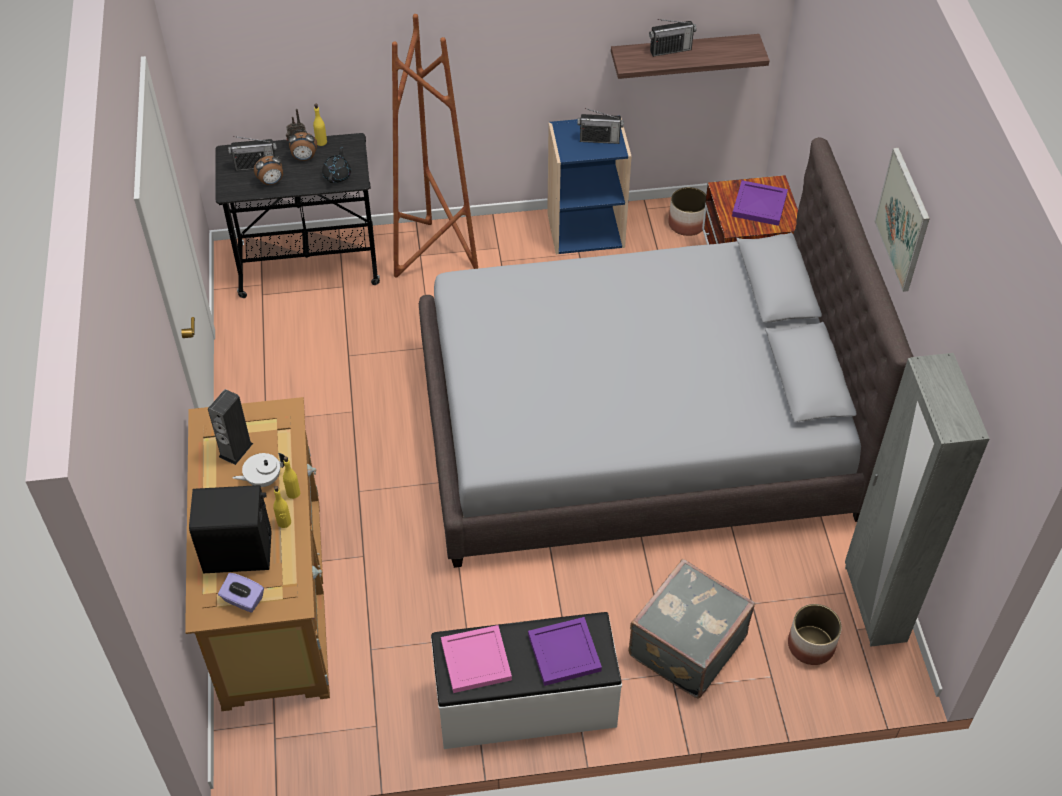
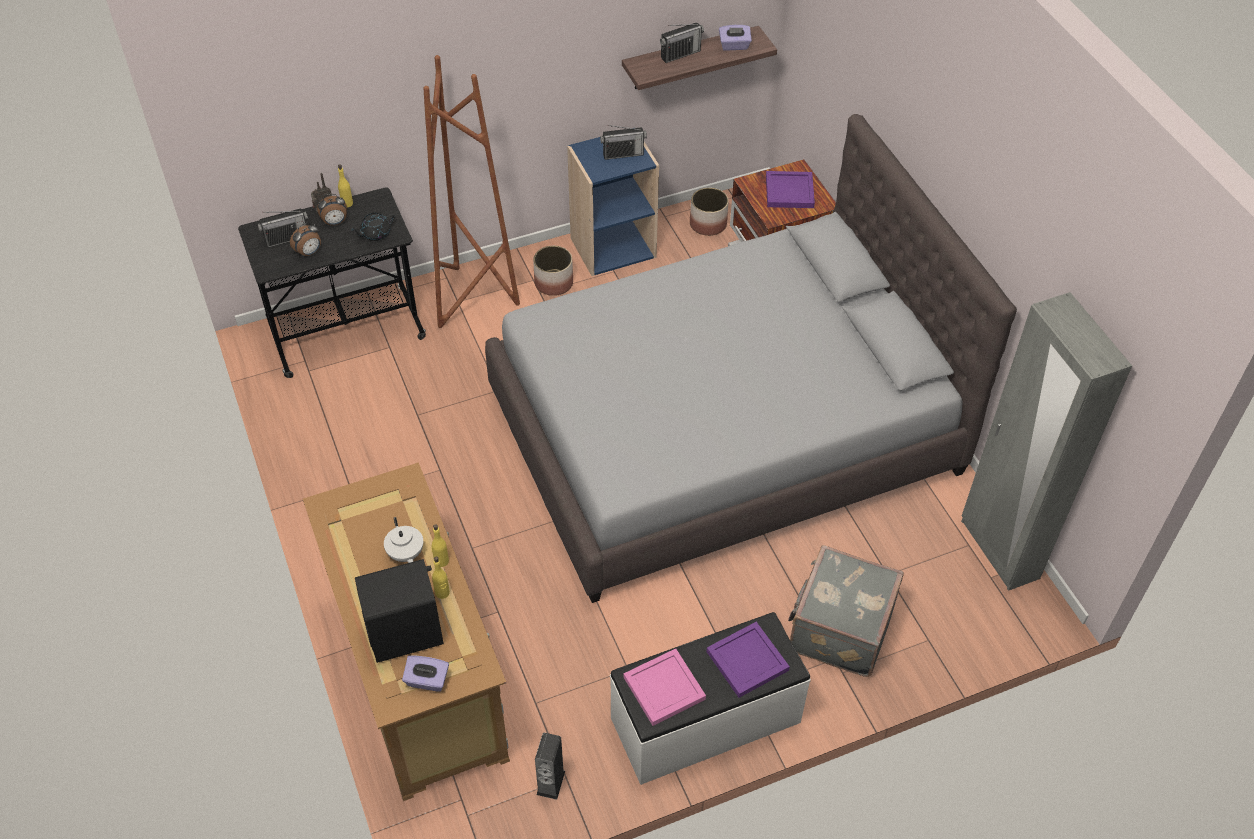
camera: 15 degrees left, 0 degrees up
(236, 450) = (367, 530): speaker -> speaker (551, 782)
(263, 479) = (405, 554): white teapot -> white teapot turned 75 degrees counterclockwise
(337, 175) = (375, 233): black teapot -> black teapot turned 120 degrees counterclockwise
(727, 50) = (734, 46): none -> purple tissue box
(810, 645) = (954, 601): planter -> planter (553, 283)
(903, 219) = (976, 176): picture -> none

